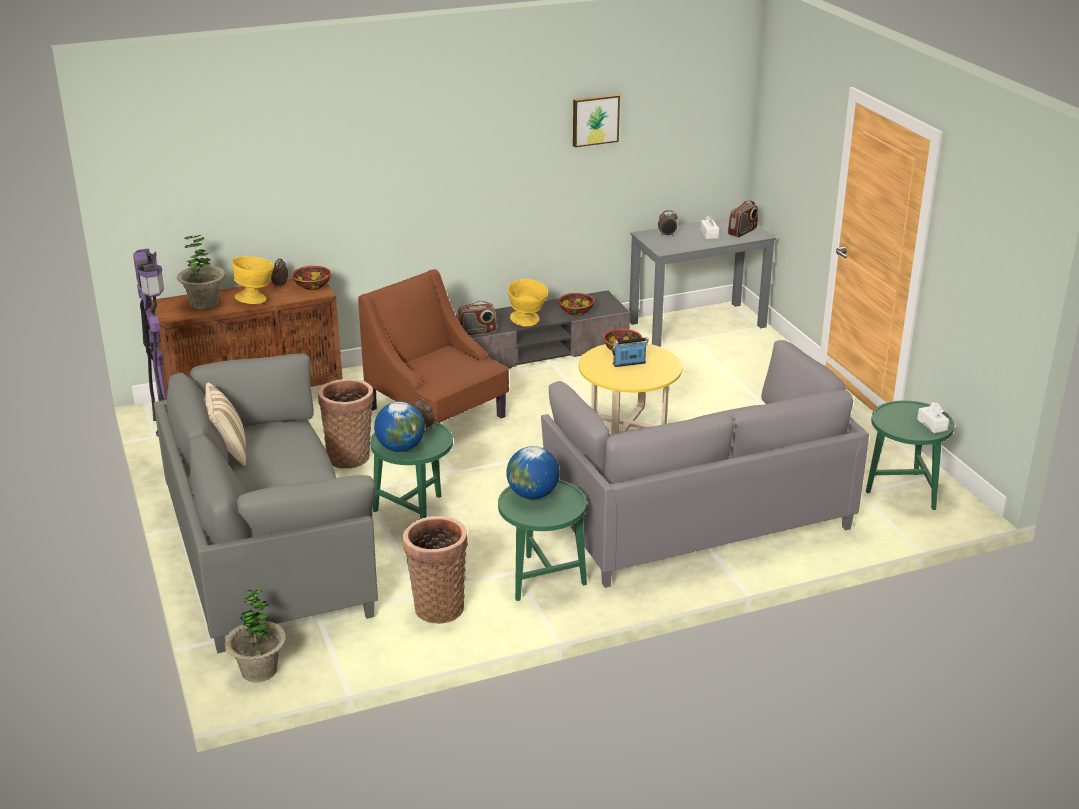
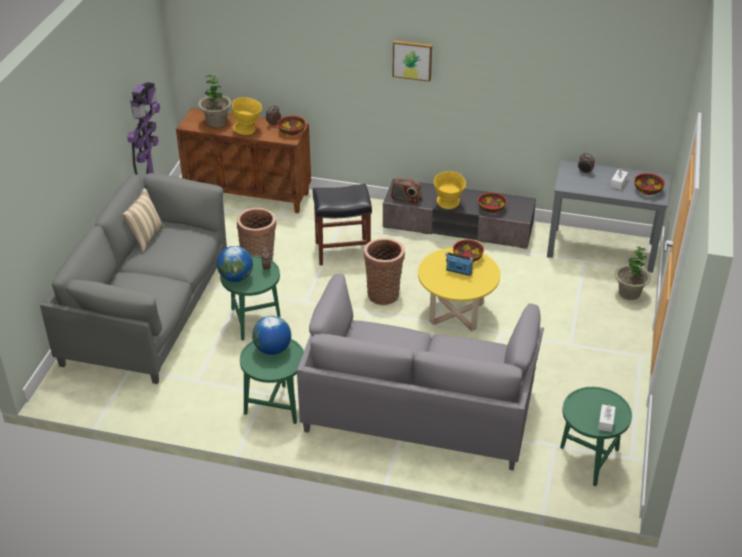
camera: 35 degrees right, 10 degrees up
(259, 670) = (67, 388): potted plant -> potted plant (629, 293)
(437, 413) = (343, 251): brown armchair -> black stool
(438, 606) = (197, 394): basket -> basket (383, 293)
(595, 119) = (538, 65): picture -> picture (412, 59)
(742, 231) = (647, 190): radio -> bowl

